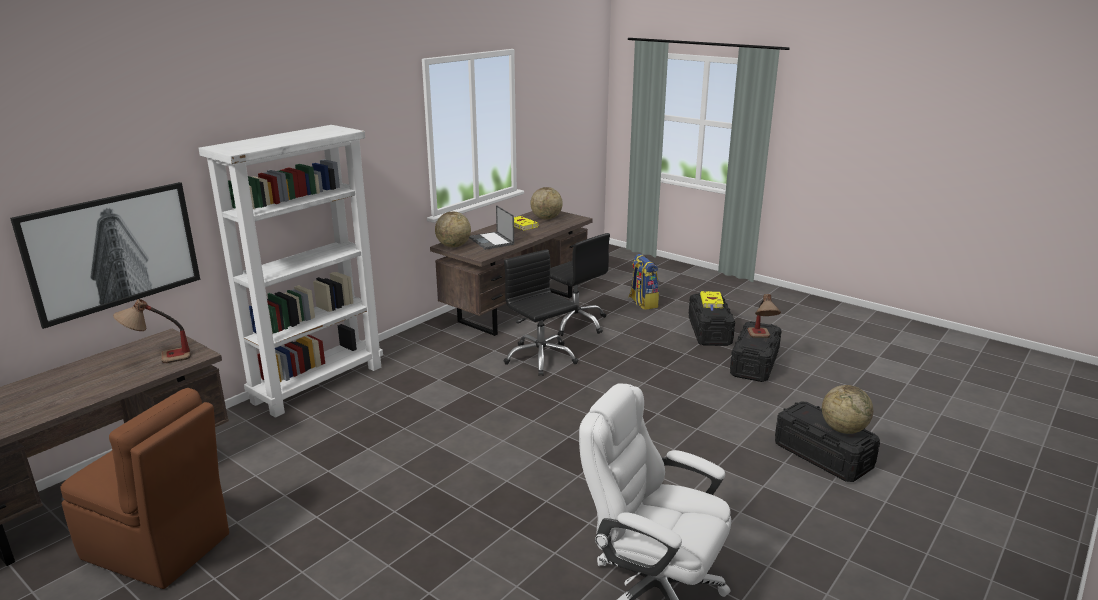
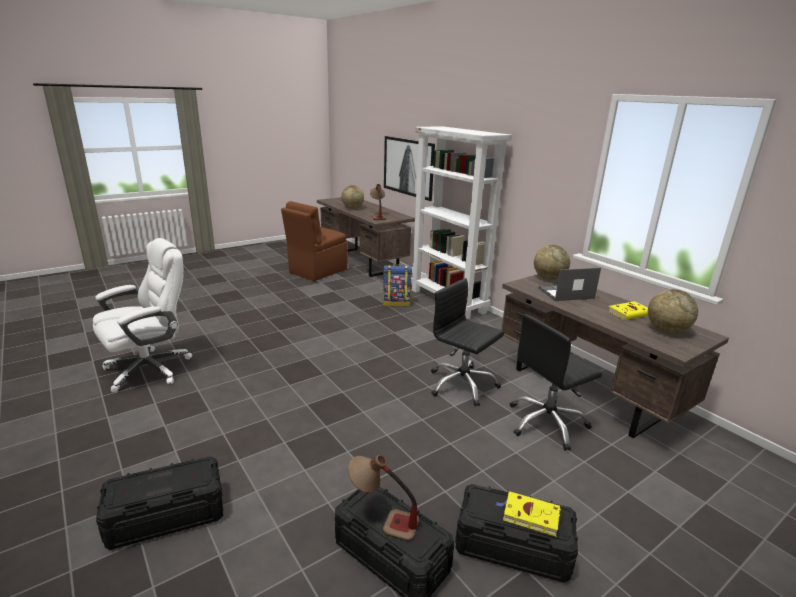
camera: 105 degrees right, 0 degrees up
(540, 358) = (462, 385): black office chair -> black office chair turned 120 degrees counterclockwise
(642, 303) = (623, 503): backpack -> backpack (396, 303)
(843, 429) = (139, 489): globe -> globe (352, 208)

